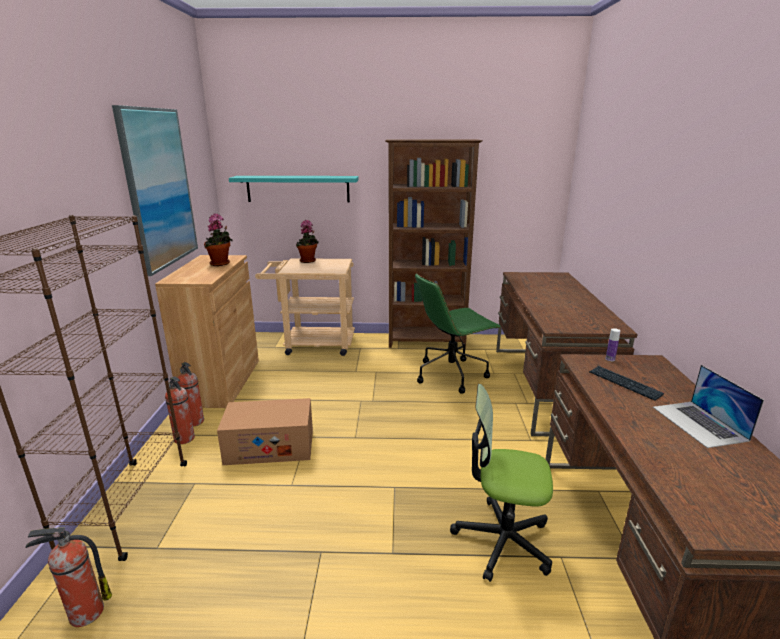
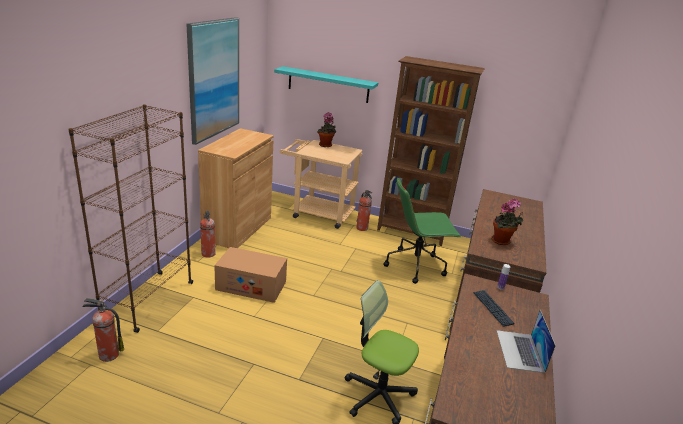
camera: 15 degrees right, 5 degrees up
(184, 439) = (197, 265): fire extinguisher -> fire extinguisher (362, 228)
(221, 264) = (250, 140): potted plant -> potted plant (502, 242)

